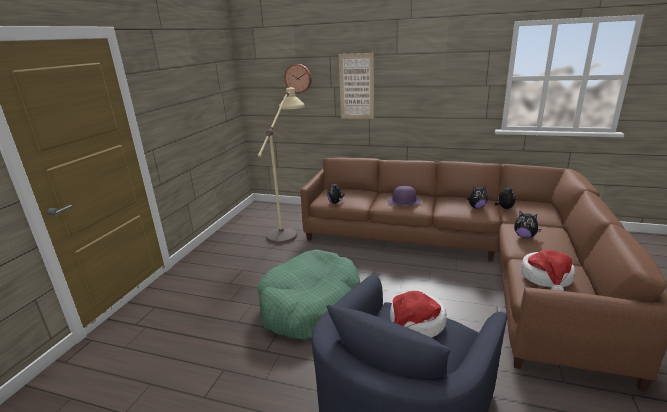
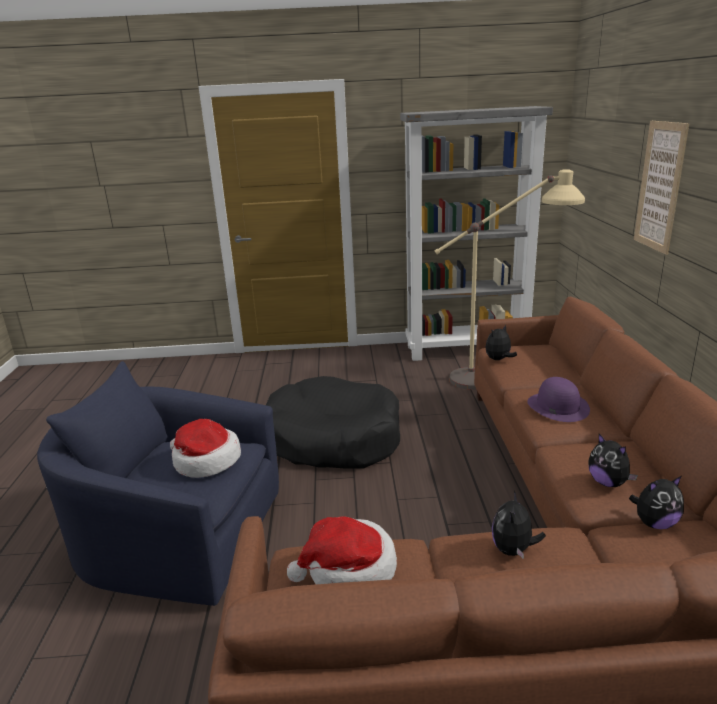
camera: 70 degrees right, 0 degrees up
(240, 227) = (467, 349): none -> grey bookcase
(298, 78) = (609, 157): wall clock -> none
(310, 305) = (332, 439): green dog bed -> black dog bed

